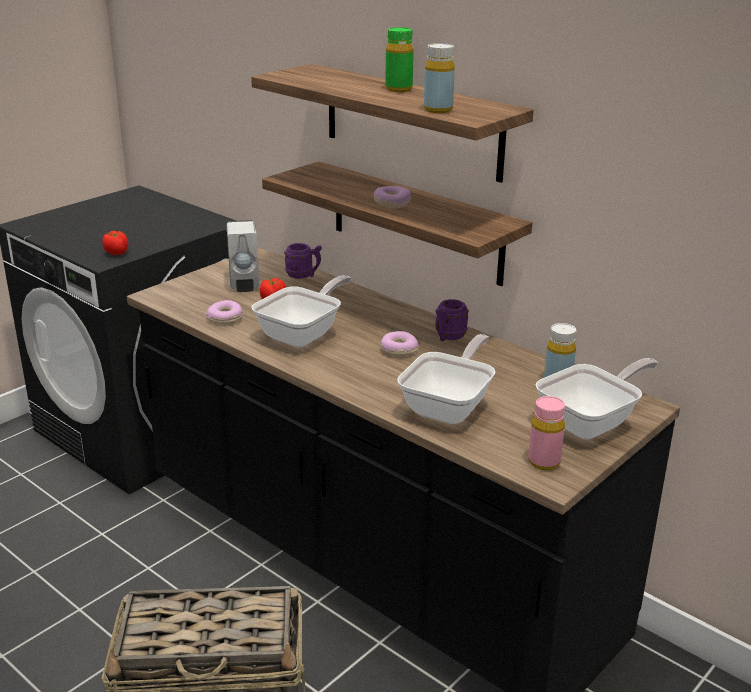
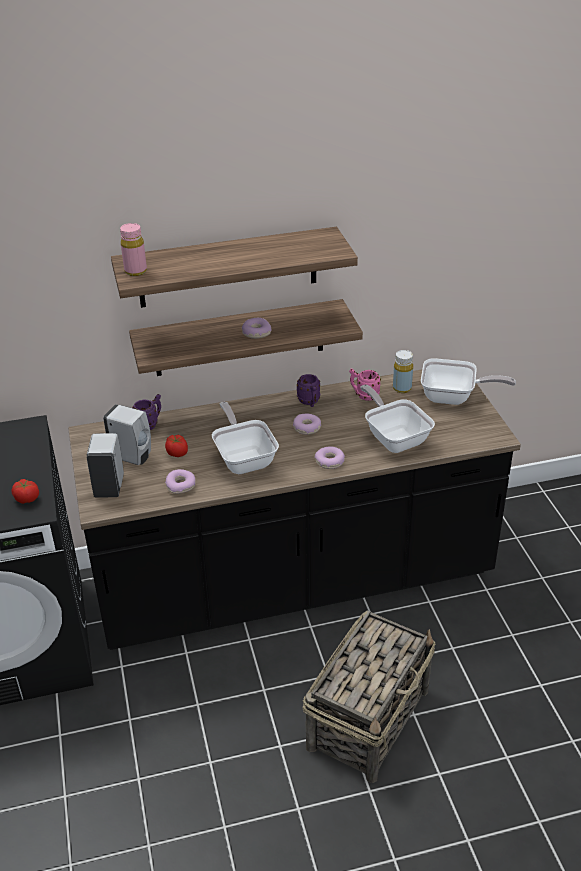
camera: 55 degrees left, 10 degrees up
(190, 289) = (109, 486): none -> white soap dispenser
(354, 381) = (330, 462): none -> donut
(398, 89) = (236, 249): green bottle -> none
(438, 110) = (305, 254): yellow bottle -> none
(507, 363) = (364, 395): none -> pink mug
(543, 462) = (479, 432): pink bottle -> pink bottle (135, 271)
(592, 422) = (453, 397): frying pan -> frying pan turned 105 degrees clockwise

